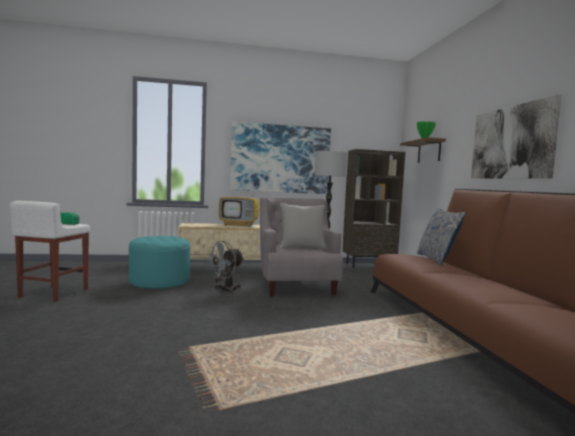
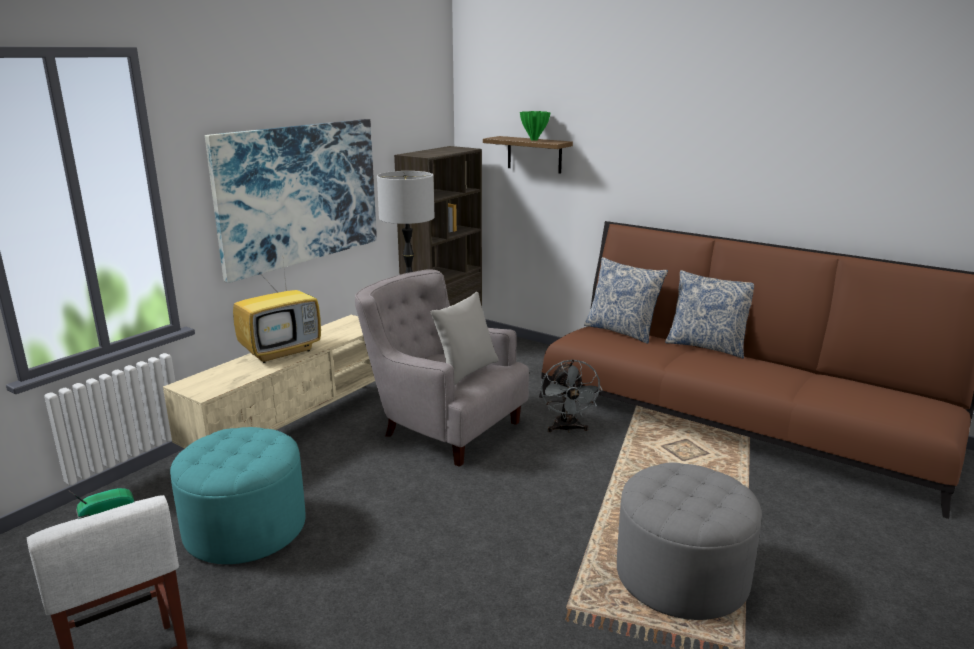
camera: 45 degrees left, 15 degrees up
(225, 290) = (384, 489): grey fan -> grey fan (567, 429)
(271, 369) = (681, 576): none -> grey ottoman
(490, 277) = (707, 346): none -> pillow
(510, 142) = (700, 172): picture -> none

